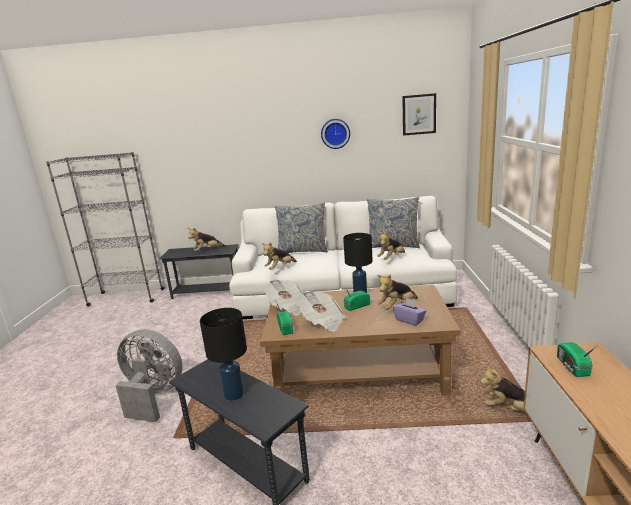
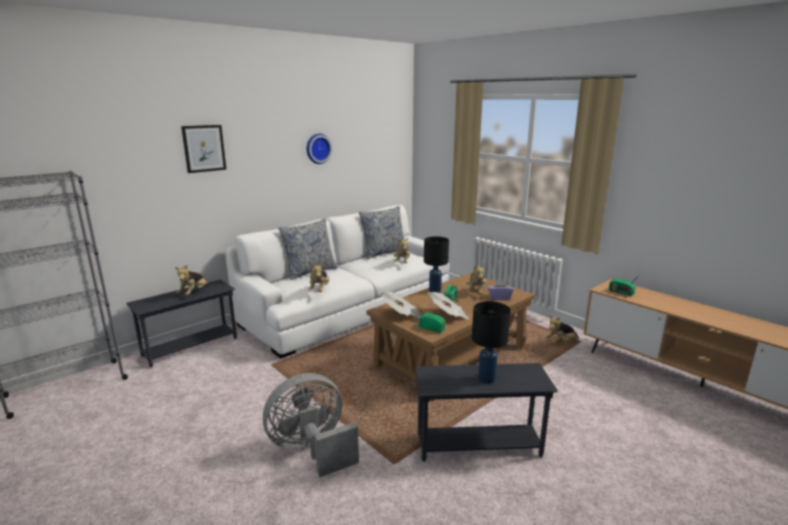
camera: 45 degrees left, 0 degrees up
(419, 114) = (382, 132): picture -> picture (204, 148)

